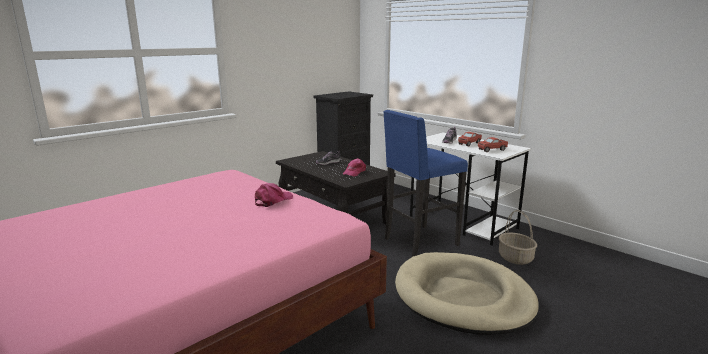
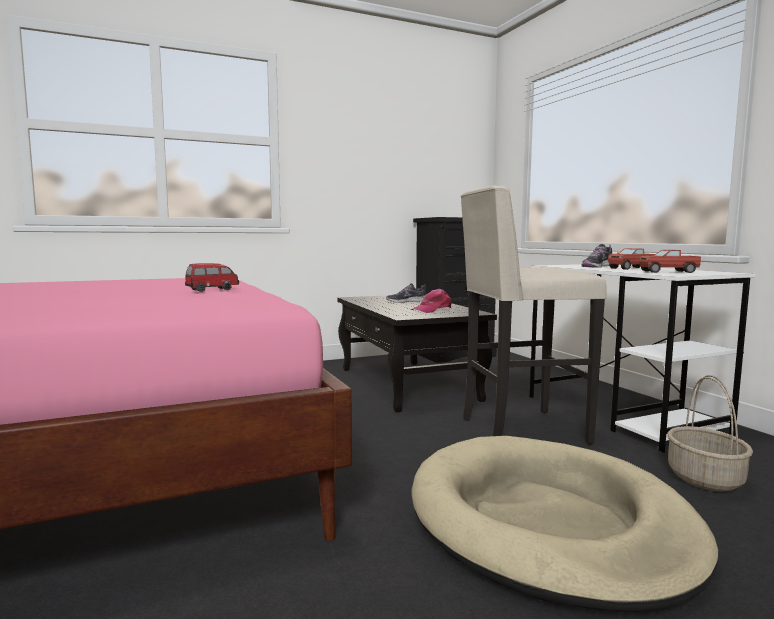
camera: 20 degrees right, 10 degrees down
(273, 200) = (212, 290): pink cap -> toy car
(419, 242) = (520, 430): blue stool -> beige stool

